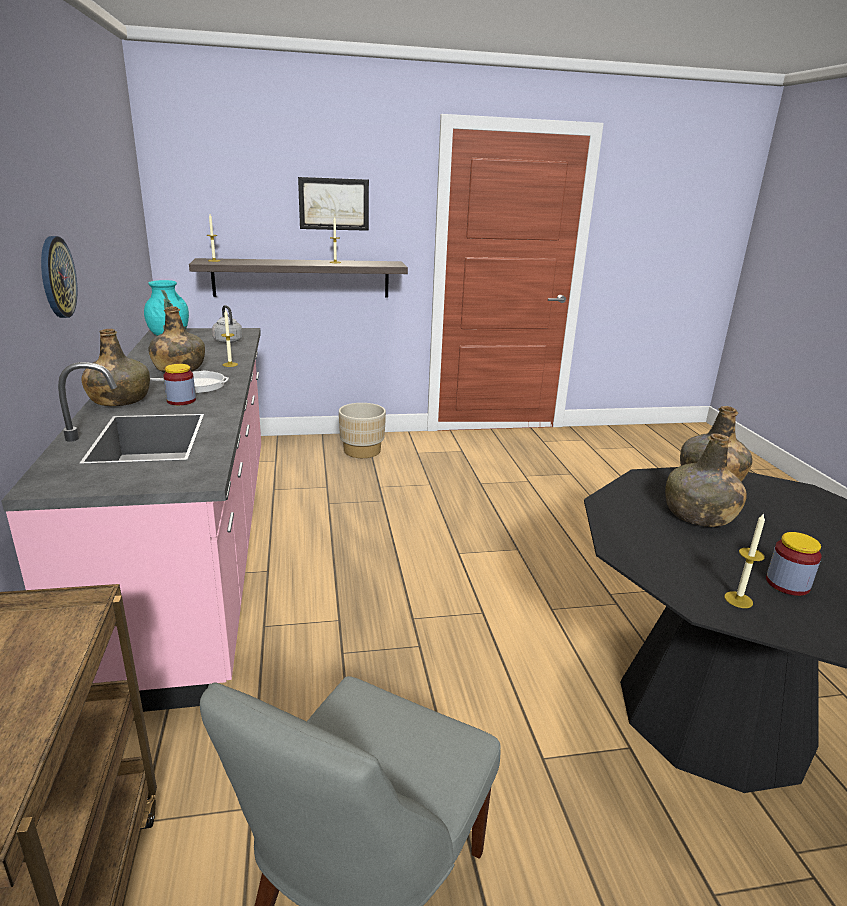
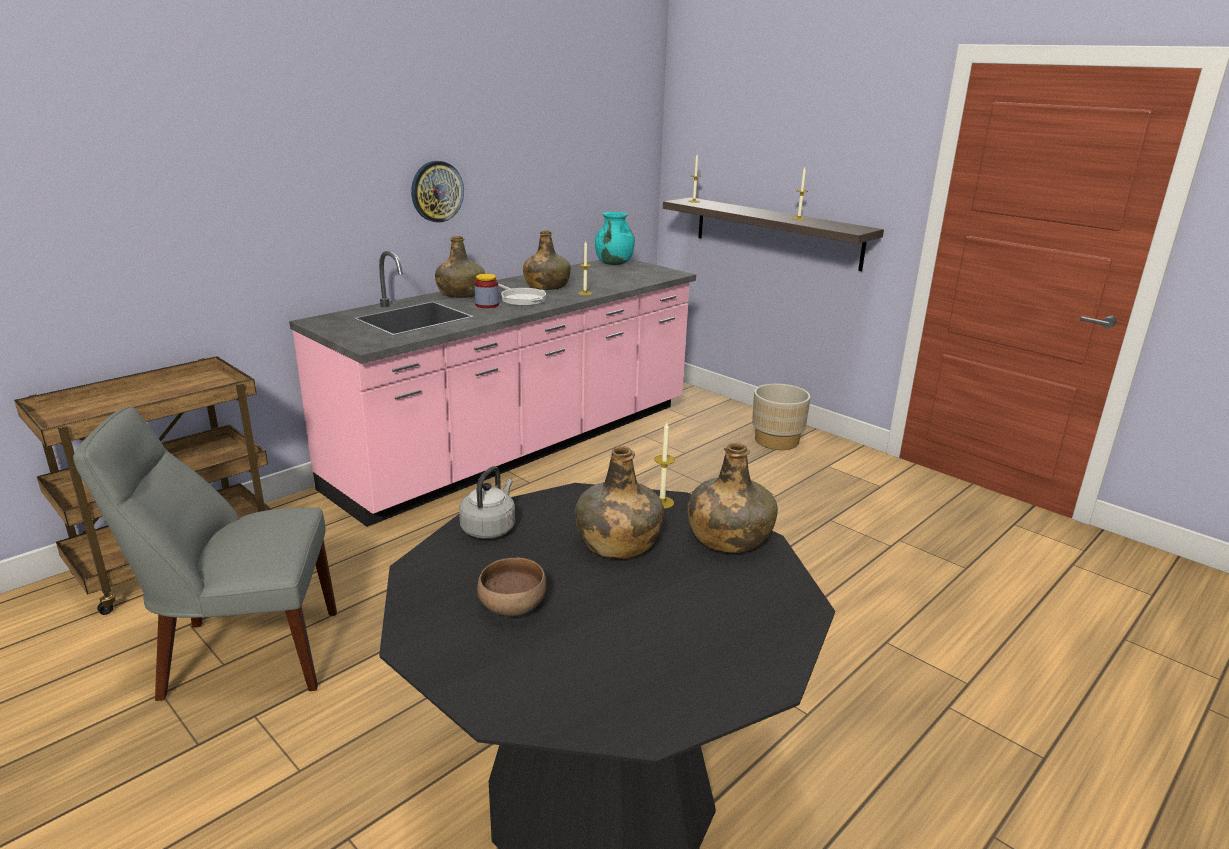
camera: 55 degrees right, 0 degrees up
(227, 341) = (638, 277): grey kettle -> grey kettle (490, 528)
(334, 204) = (819, 153): picture -> none
(738, 600) = (450, 583): candle -> candle (662, 502)
(787, 584) = (512, 608): jar -> brown bowl

